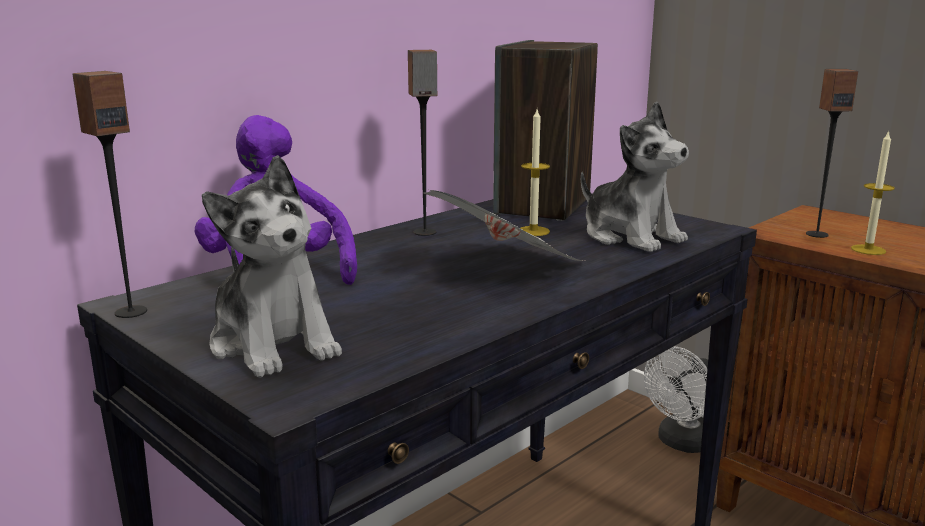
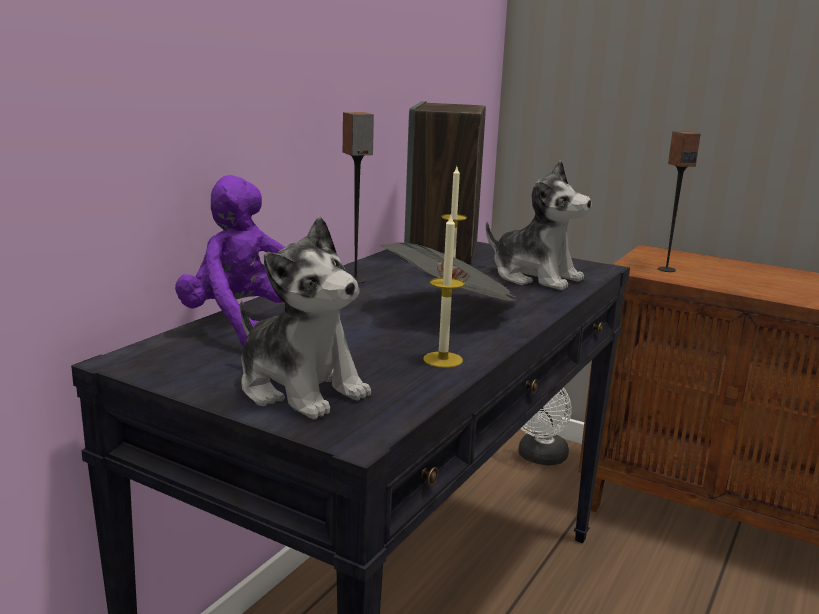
camera: 15 degrees left, 0 degrees up
(130, 312) = (135, 369): speaker -> none
(868, 250) = (711, 281): candle -> candle (443, 360)

